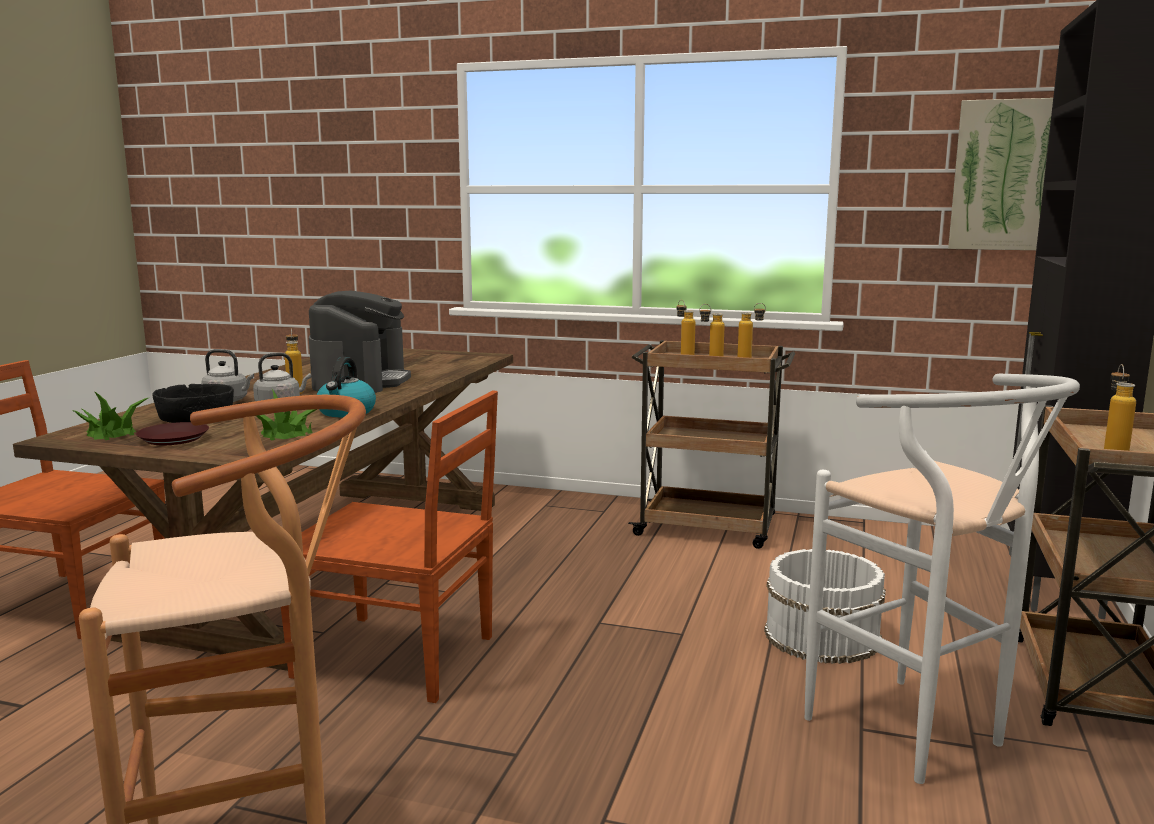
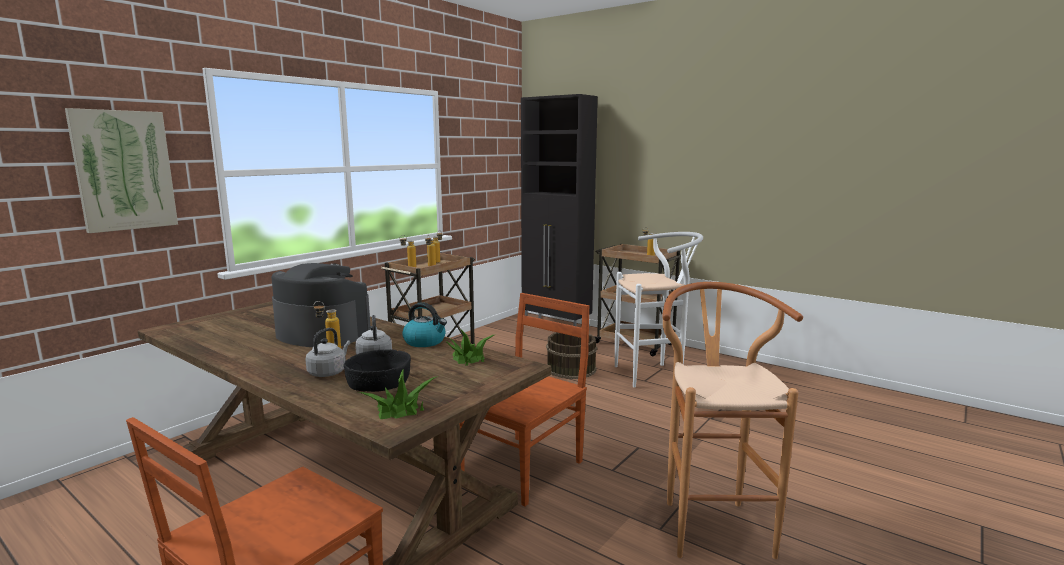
camera: 70 degrees left, 0 degrees up
(173, 439) = (448, 388): brown plate -> none
(821, 635) = (570, 369): white bucket -> brown bucket
(1008, 175) = (493, 158): picture -> picture (124, 170)

